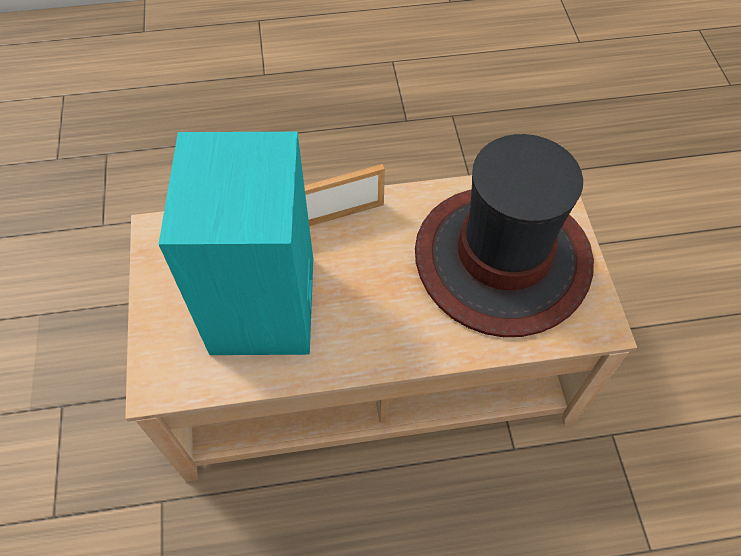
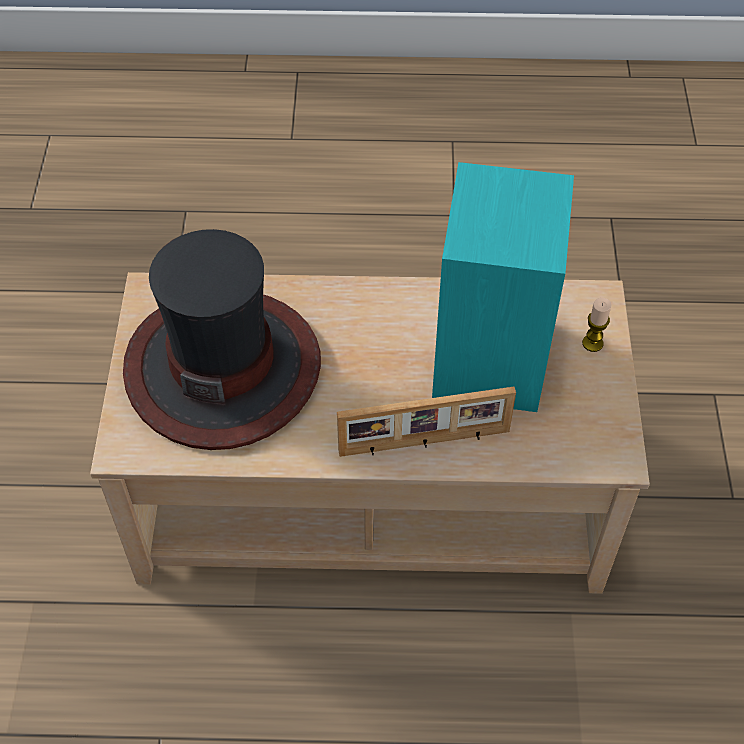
camera: 170 degrees left, 5 degrees down
(165, 335) = (592, 343): none -> candle

